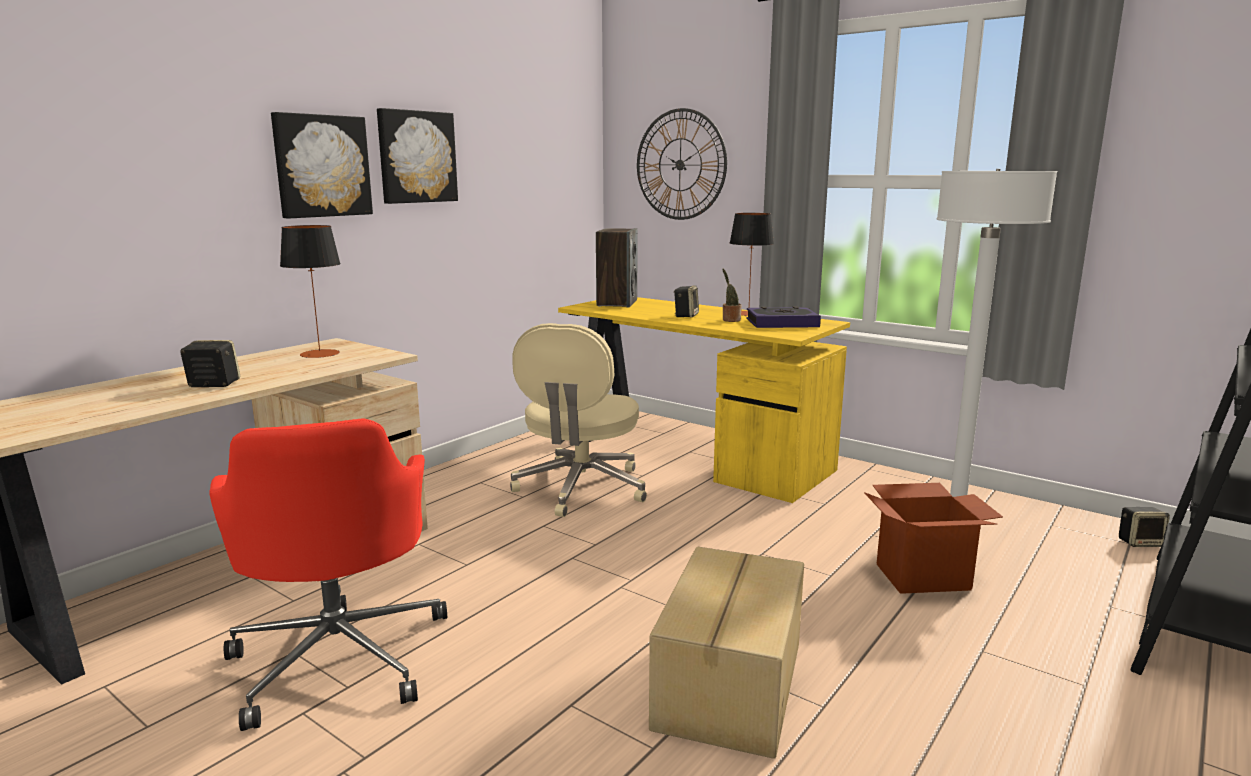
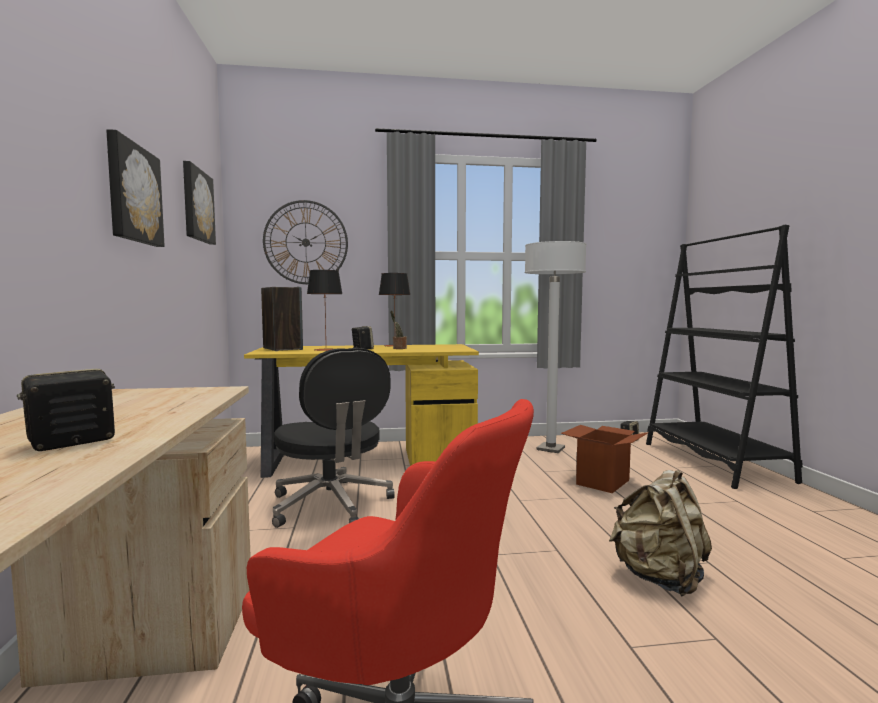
camera: 45 degrees left, 10 degrees down
(320, 354) = (121, 400): table lamp -> table lamp (326, 350)
(321, 166) = (63, 174): picture -> picture (196, 205)
(580, 489) = (332, 505): beige office chair -> black office chair
(727, 685) = (659, 578): cardboard box -> beige backpack
(782, 323) = (434, 347): book -> none

